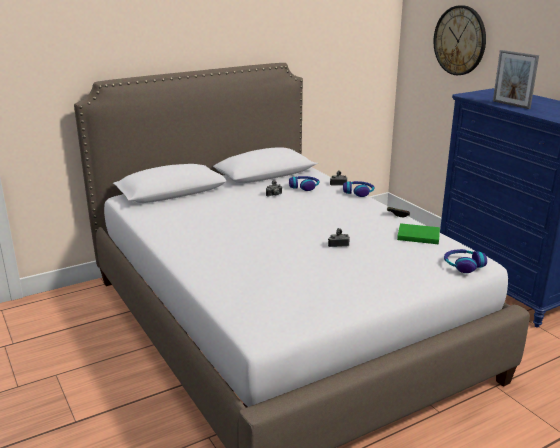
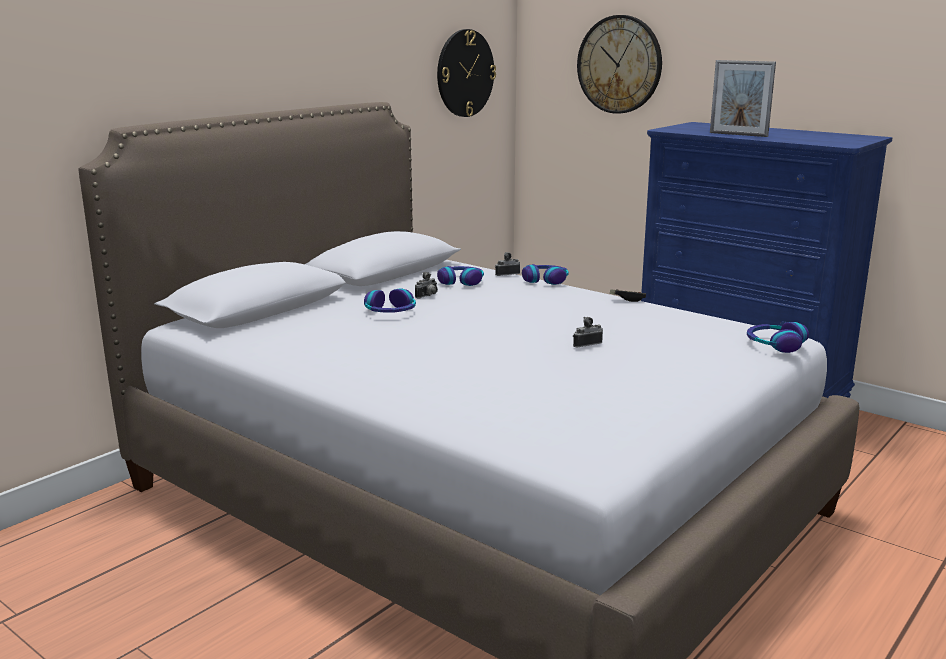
camera: 20 degrees left, 5 degrees down
(242, 204) = (390, 312): none -> headphones
(354, 40) = (465, 73): none -> wall clock
(417, 235) = (679, 319): green book -> none

